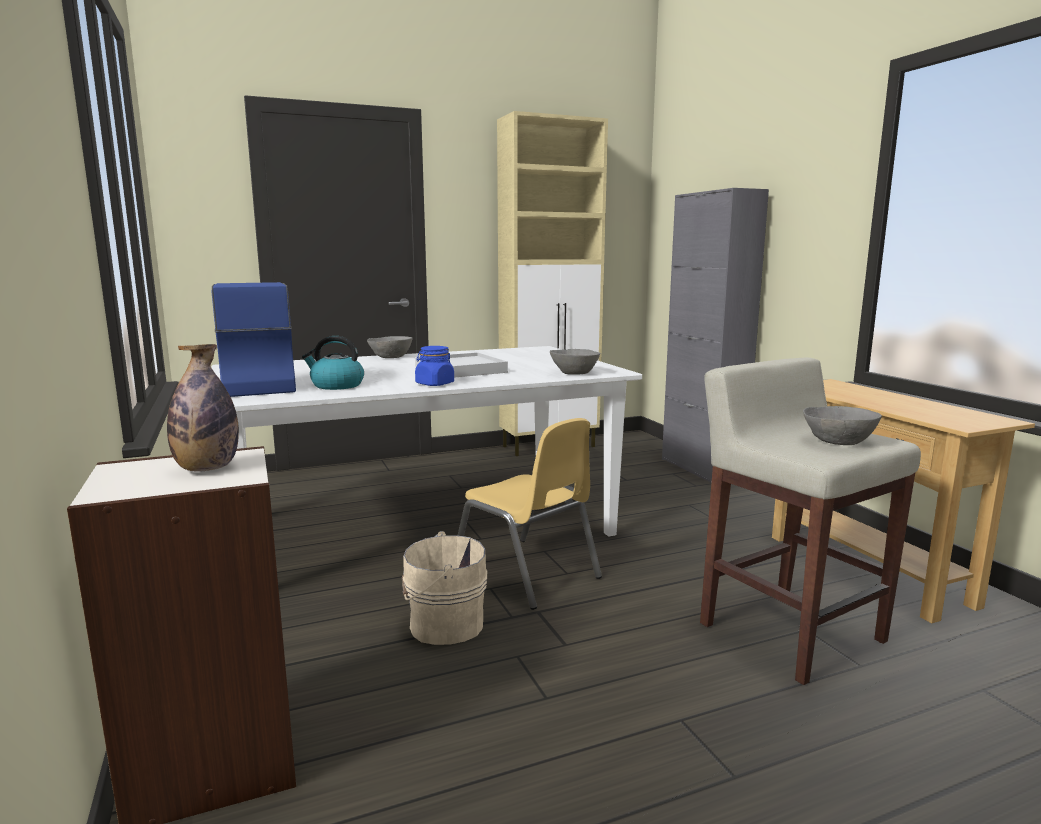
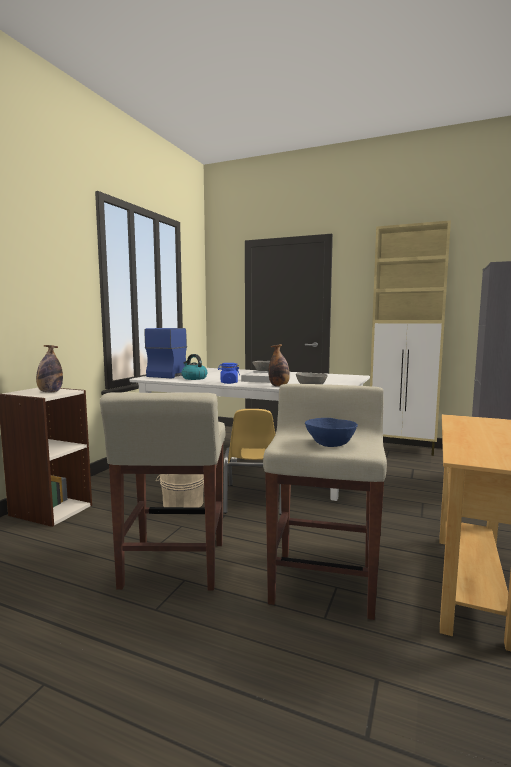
camera: 45 degrees right, 5 degrees down
(527, 377) = (279, 386): none -> bottle
(631, 713) = (173, 566): none -> beige stool
(838, 441) = (330, 444): grey bowl -> blue bowl

